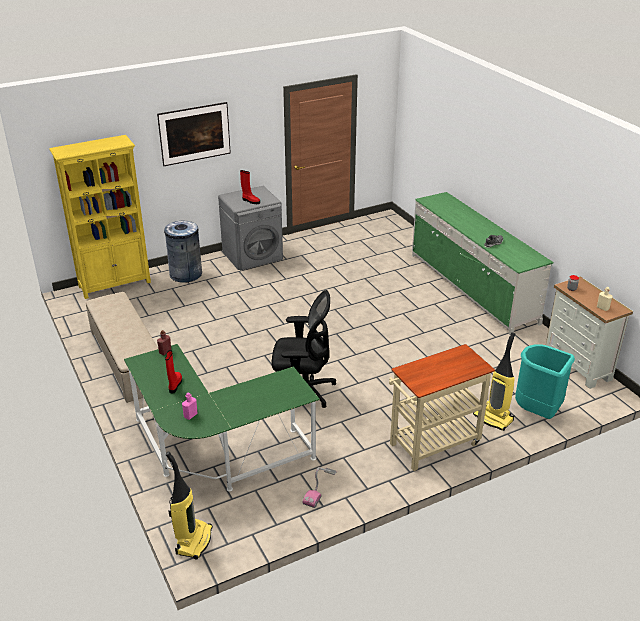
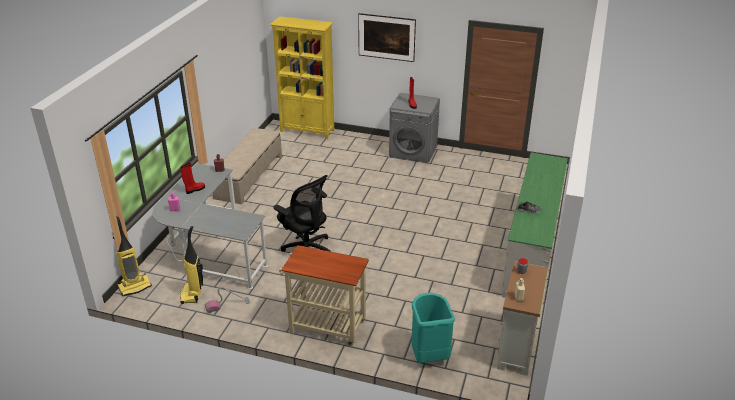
camera: 45 degrees right, 0 degrees up
(185, 274) = (354, 143): grey trash can -> none
(215, 453) = (210, 251): green desk -> grey desk
(494, 418) = (392, 339): vacuum cleaner -> vacuum cleaner (192, 294)

